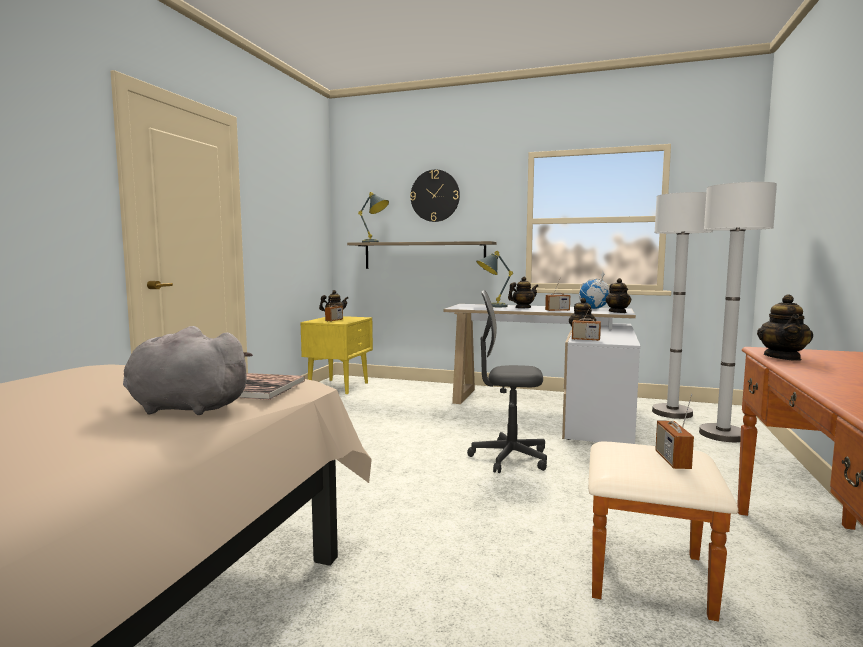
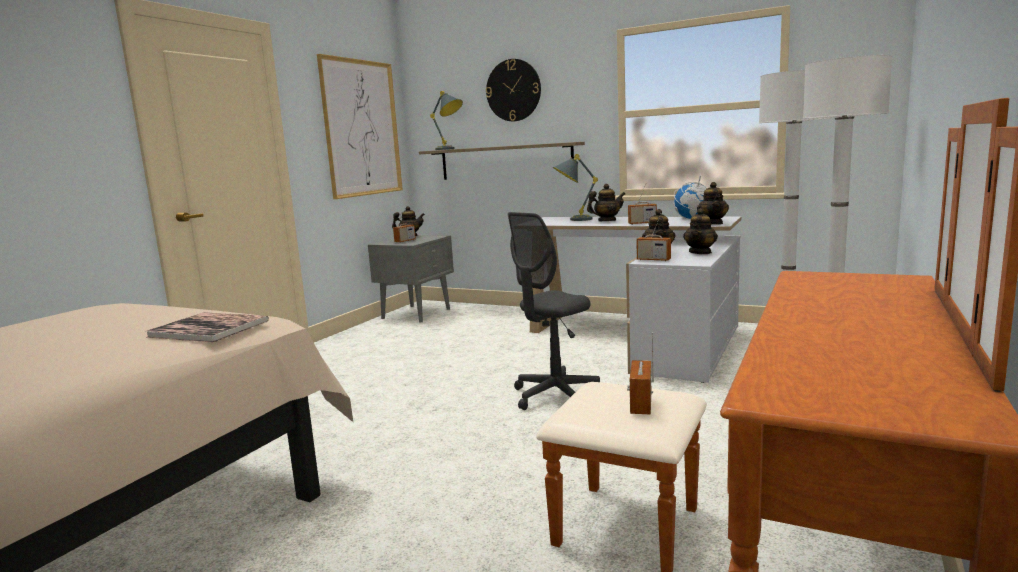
camera: 10 degrees right, 5 degrees up
(183, 408) = (129, 351): grey plush toy -> none
(300, 218) = (362, 128): none -> picture
(339, 386) = (417, 313): yellow nightstand -> grey nightstand
(509, 458) = (555, 396): grey office chair -> grey office chair turned 60 degrees counterclockwise
(783, 357) = (800, 286): teapot -> teapot (700, 252)

